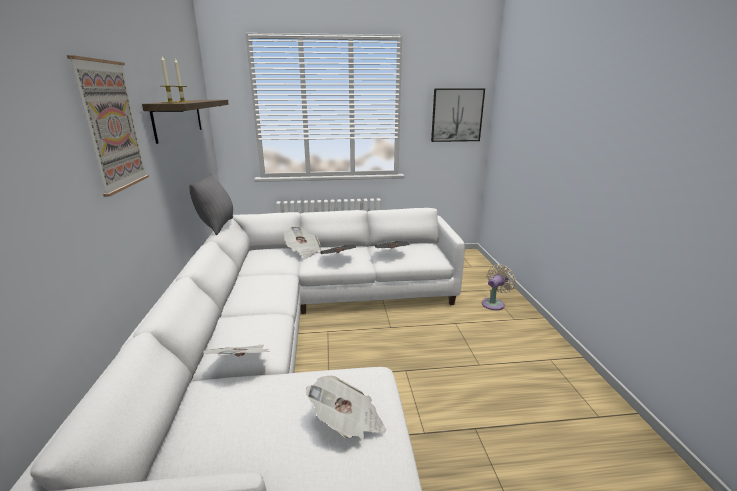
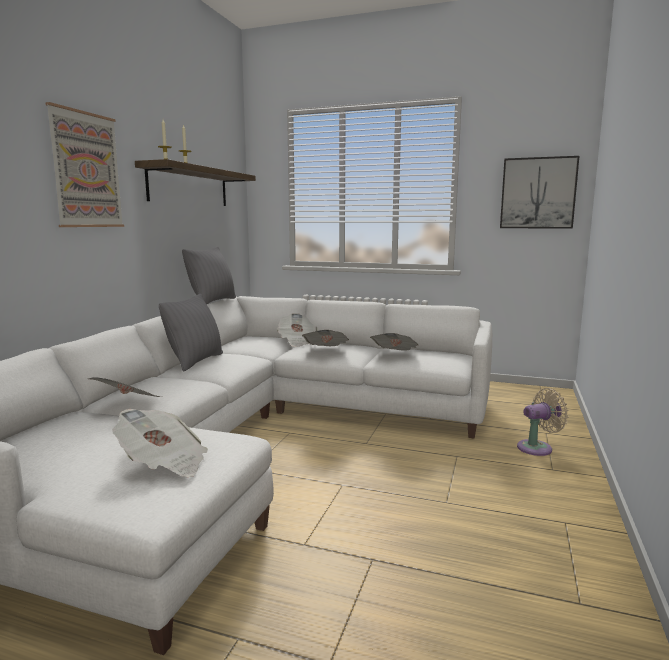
camera: 25 degrees right, 10 degrees down
(240, 292) = (195, 361): none -> grey pillow

